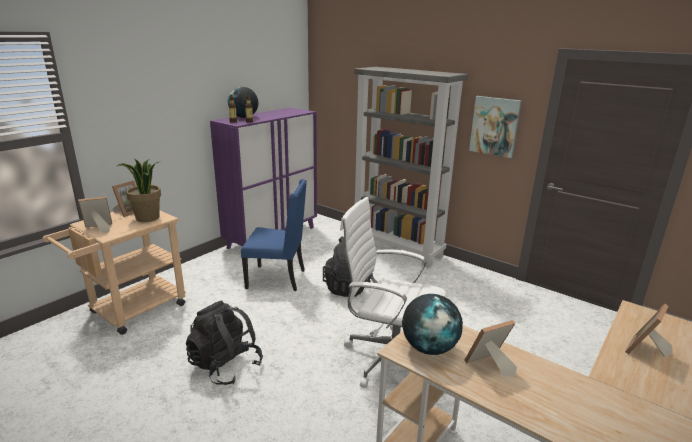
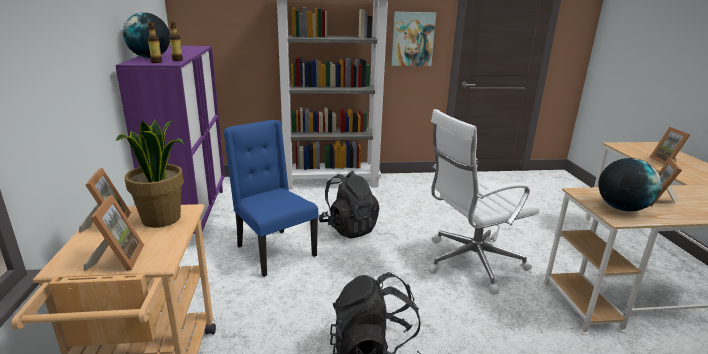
camera: 45 degrees left, 0 degrees up
(99, 228) = (118, 259): picture frame -> picture frame turned 150 degrees clockwise
(277, 279) = (274, 251): blue chair -> blue chair turned 90 degrees counterclockwise

